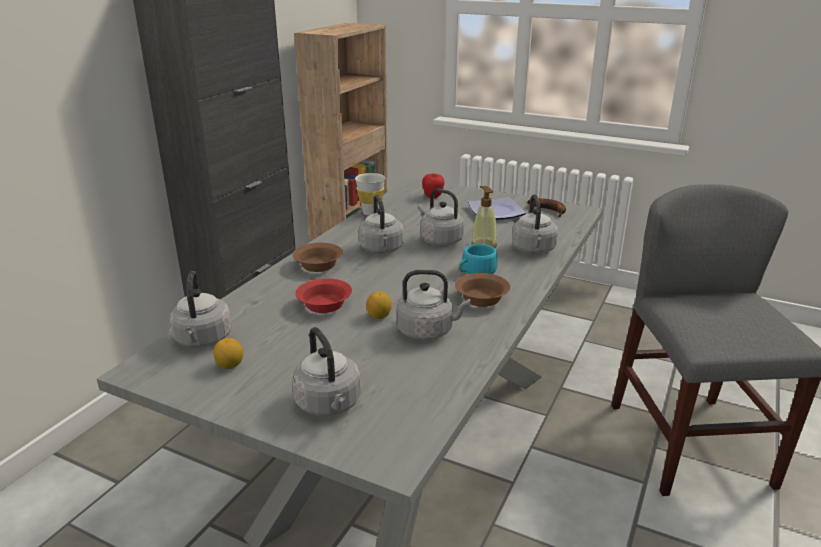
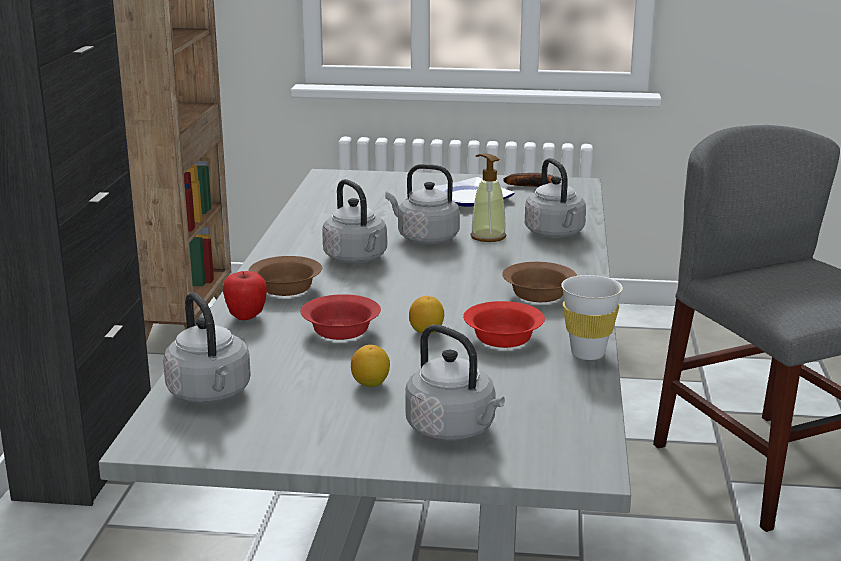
camera: 20 degrees left, 5 degrees down
(230, 365) = (280, 414): lemon -> lemon (371, 384)
(371, 213) = (298, 217): white cup -> white cup (587, 353)
(428, 331) = (504, 337): grey kettle -> red bowl
(433, 197) = (367, 189): apple -> apple (246, 317)
(475, 272) = (504, 267): turquoise cup -> none

